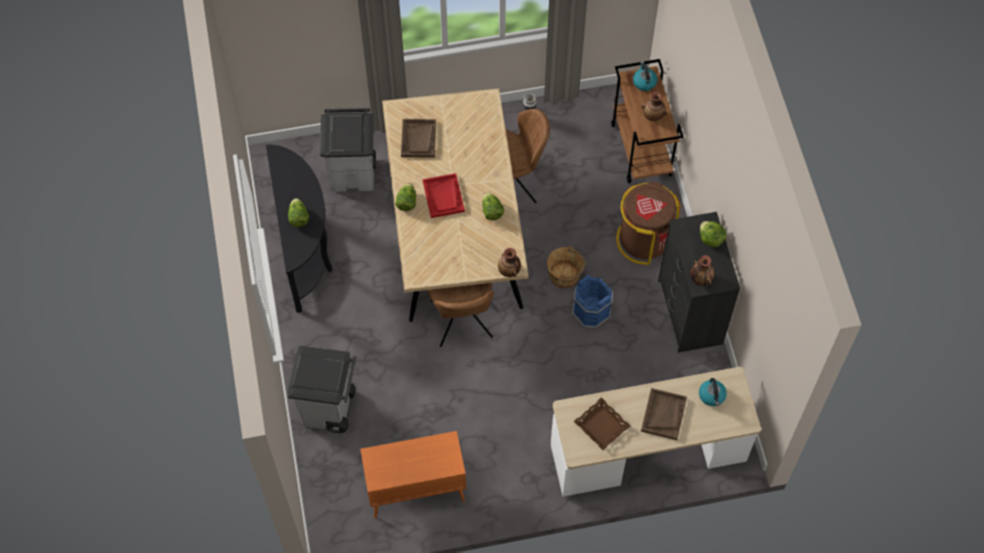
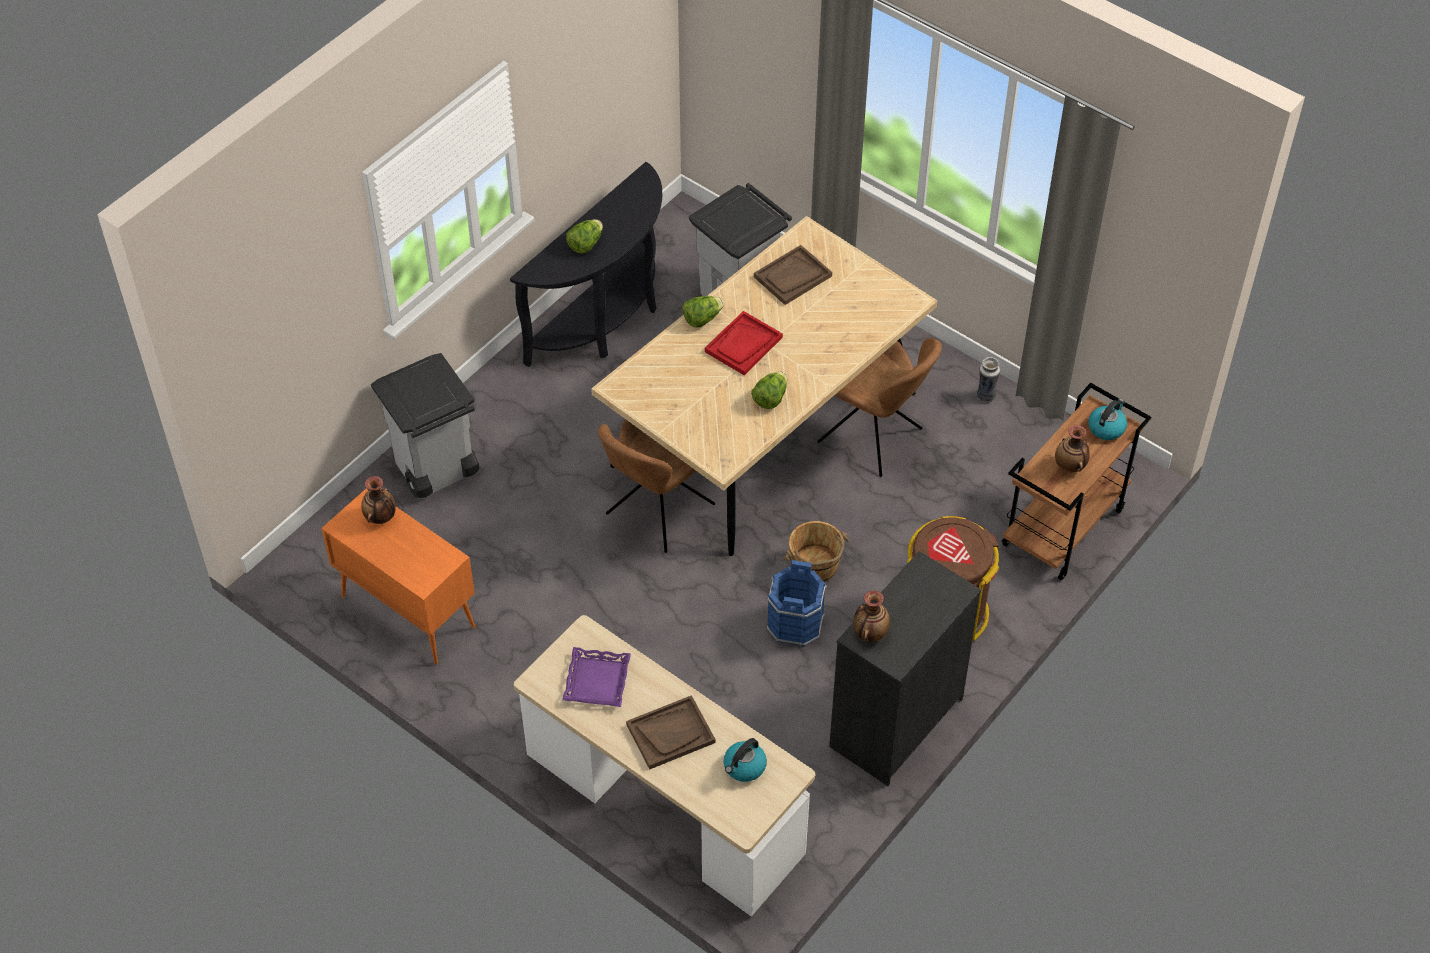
camera: 50 degrees right, 10 degrees down
(509, 271) = (711, 464): vase -> vase (381, 517)
(602, 425) = (597, 681): brown tray -> purple tray
(710, 239) = (935, 608): lettuce -> none

